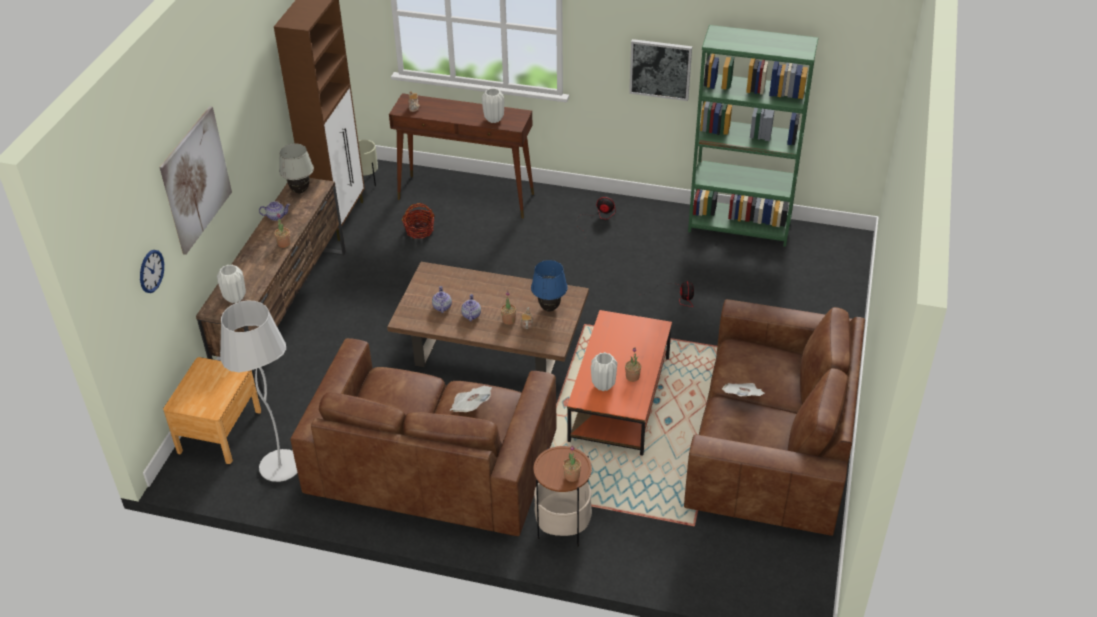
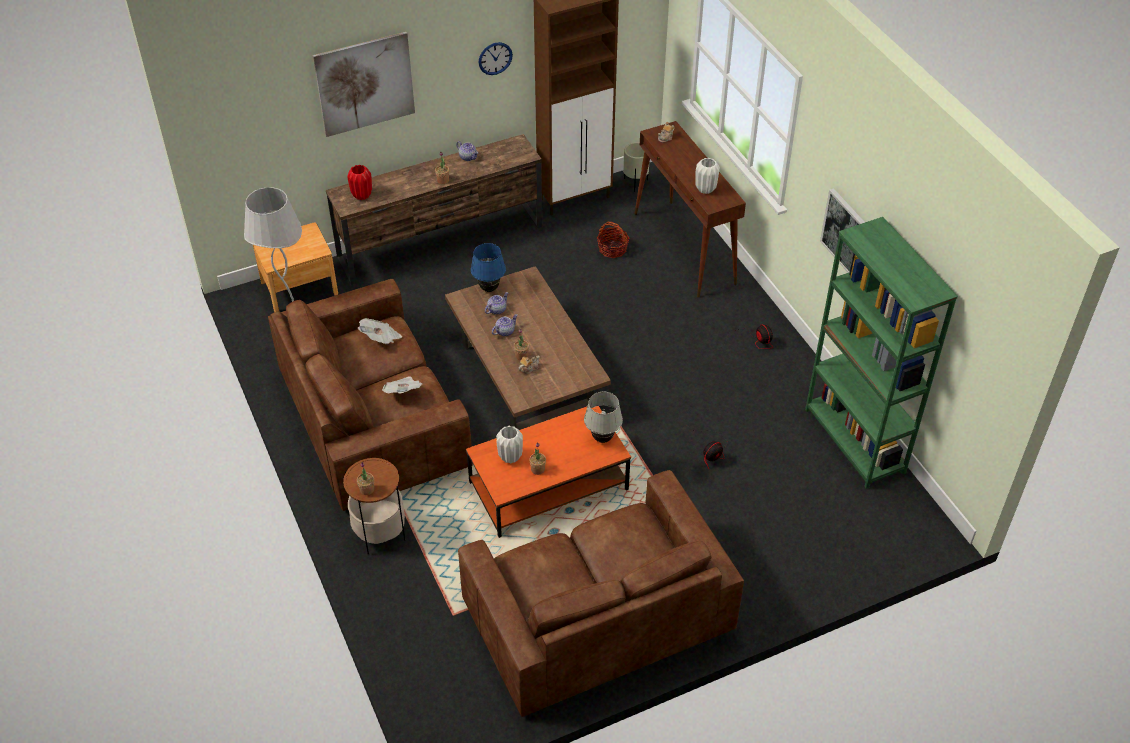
camera: 50 degrees right, 5 degrees up
(151, 271) = (275, 131): wall clock -> wall clock (495, 58)
(235, 297) = (362, 195): white vase -> red vase
(300, 190) = (510, 149): white table lamp -> white table lamp (603, 438)
(549, 308) = (560, 371): blue table lamp -> blue table lamp (489, 289)
(742, 397) = (577, 553): newspaper -> newspaper (381, 339)

